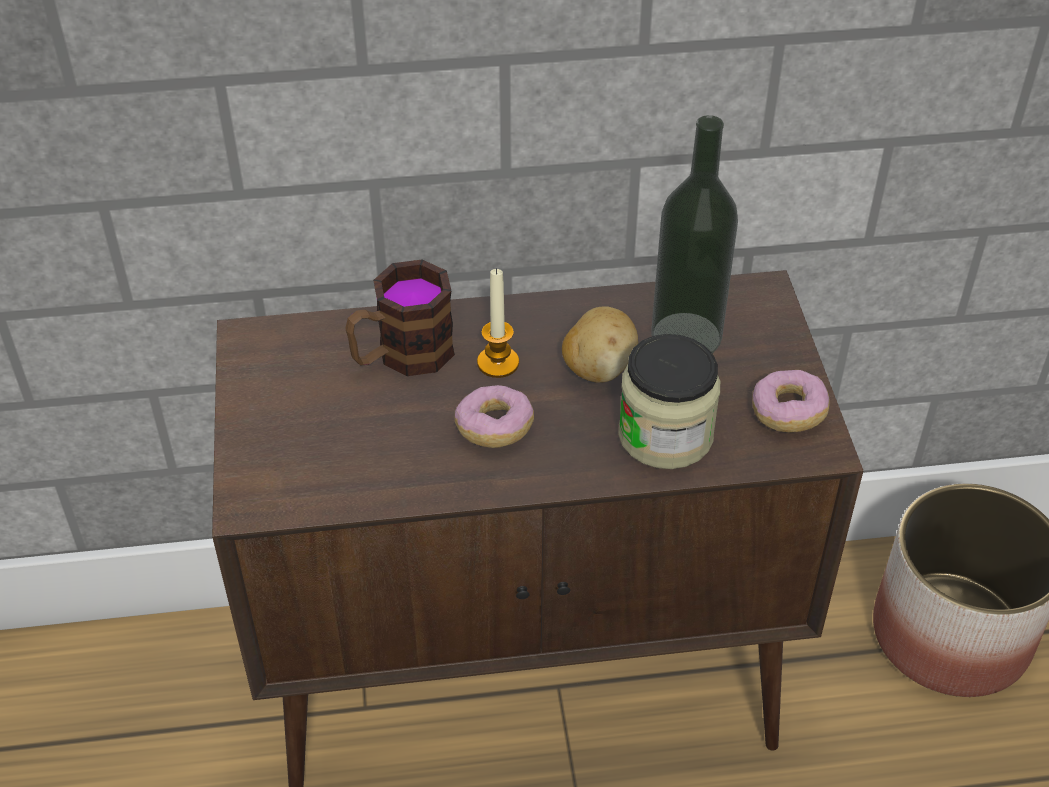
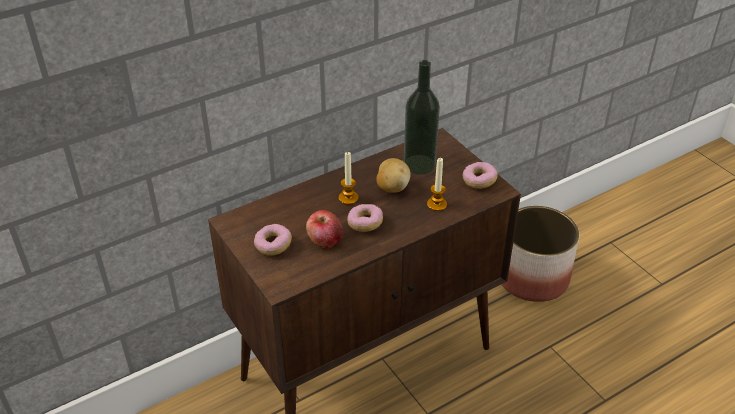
camera: 25 degrees left, 5 degrees down
(294, 414) = (273, 246): none -> donut
(395, 437) = (324, 240): none -> apple
(401, 356) = (304, 208): mug -> none
(665, 435) = (436, 204): jar -> candle

